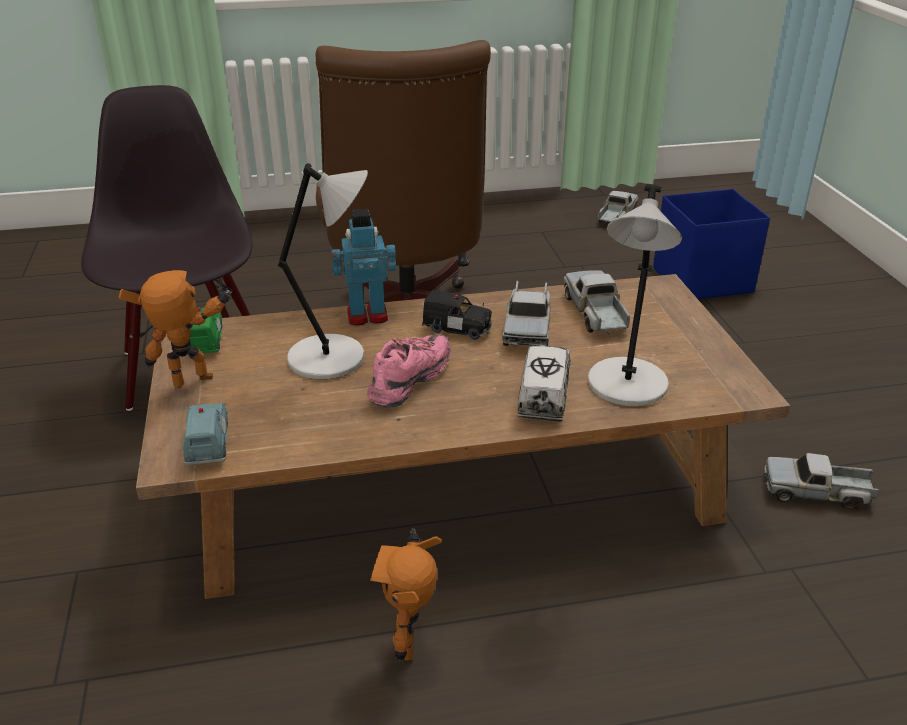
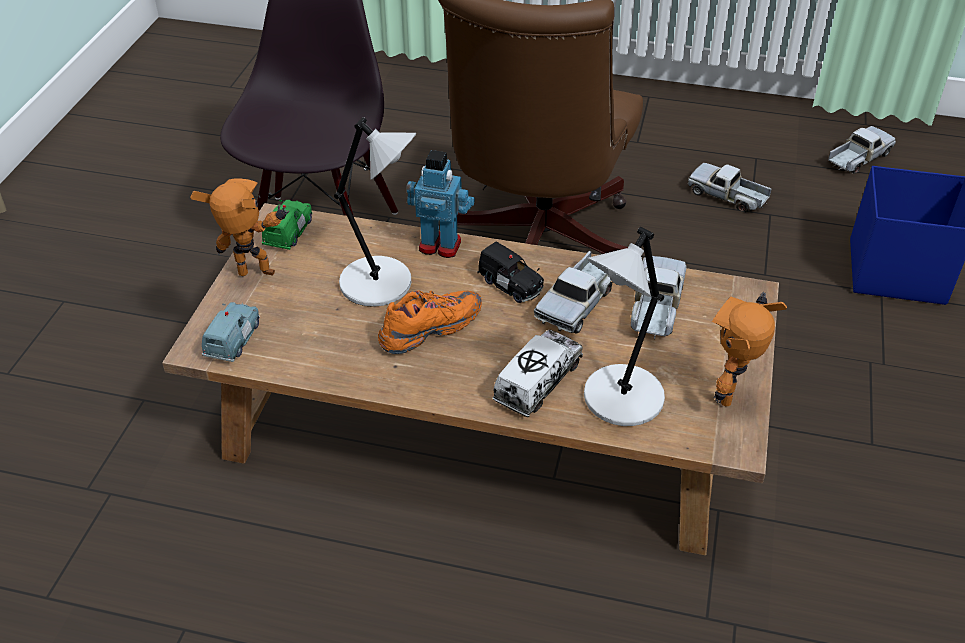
camera: 25 degrees right, 10 degrees up
(410, 381) = (430, 330): pink shoe -> orange shoe
(412, 643) = (354, 559): toy robot -> toy robot (733, 395)
(816, 492) = (825, 559): toy truck -> toy truck (727, 196)

